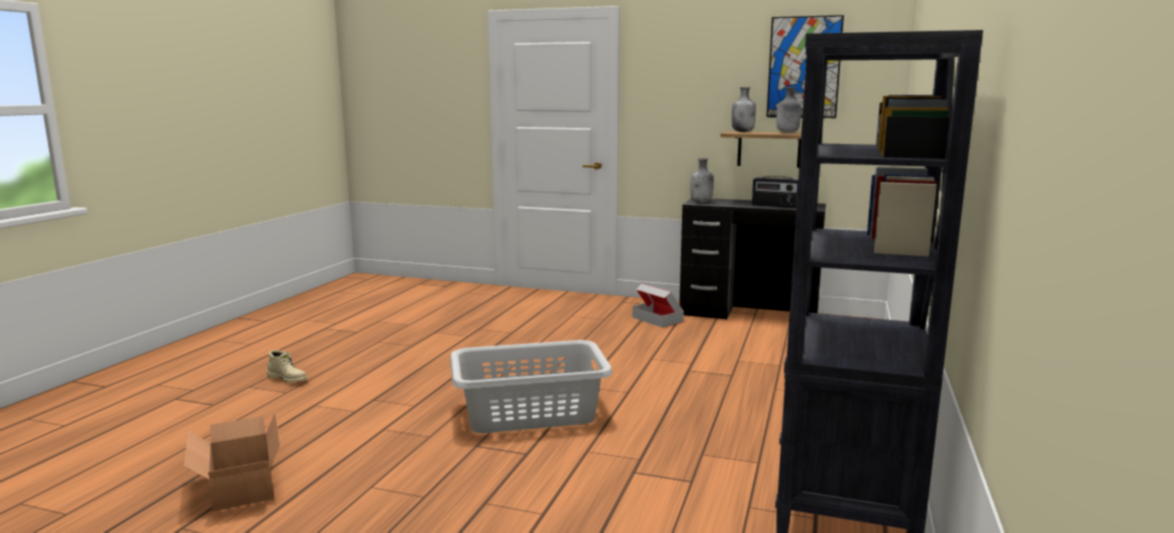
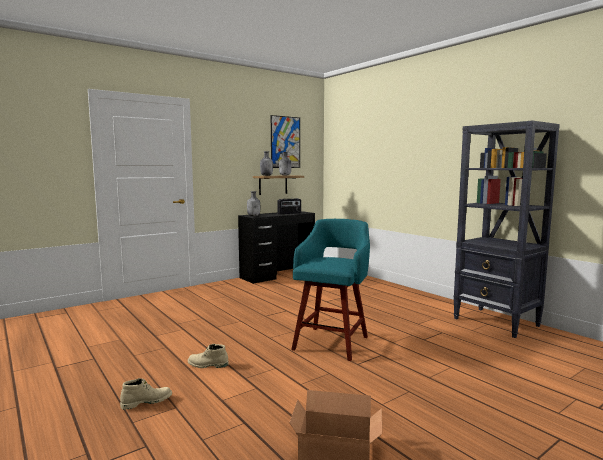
camera: 55 degrees left, 5 degrees down
(387, 375) = (207, 365): none -> beige boot
(531, 413) = (332, 342): grey laundry basket -> turquoise stool
(657, 319) = (250, 288): cardboard box -> none

